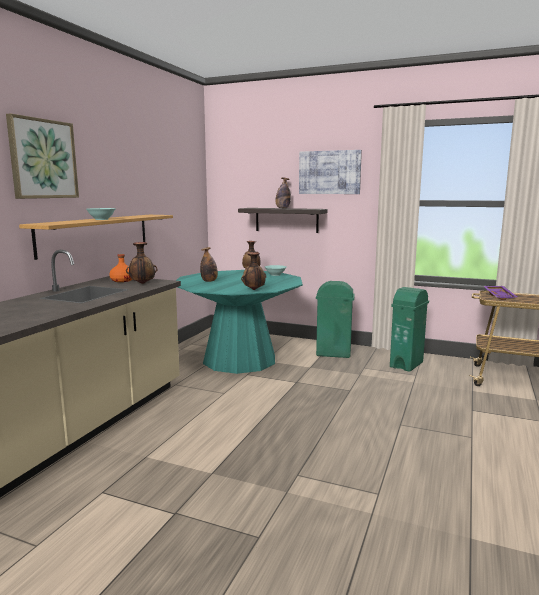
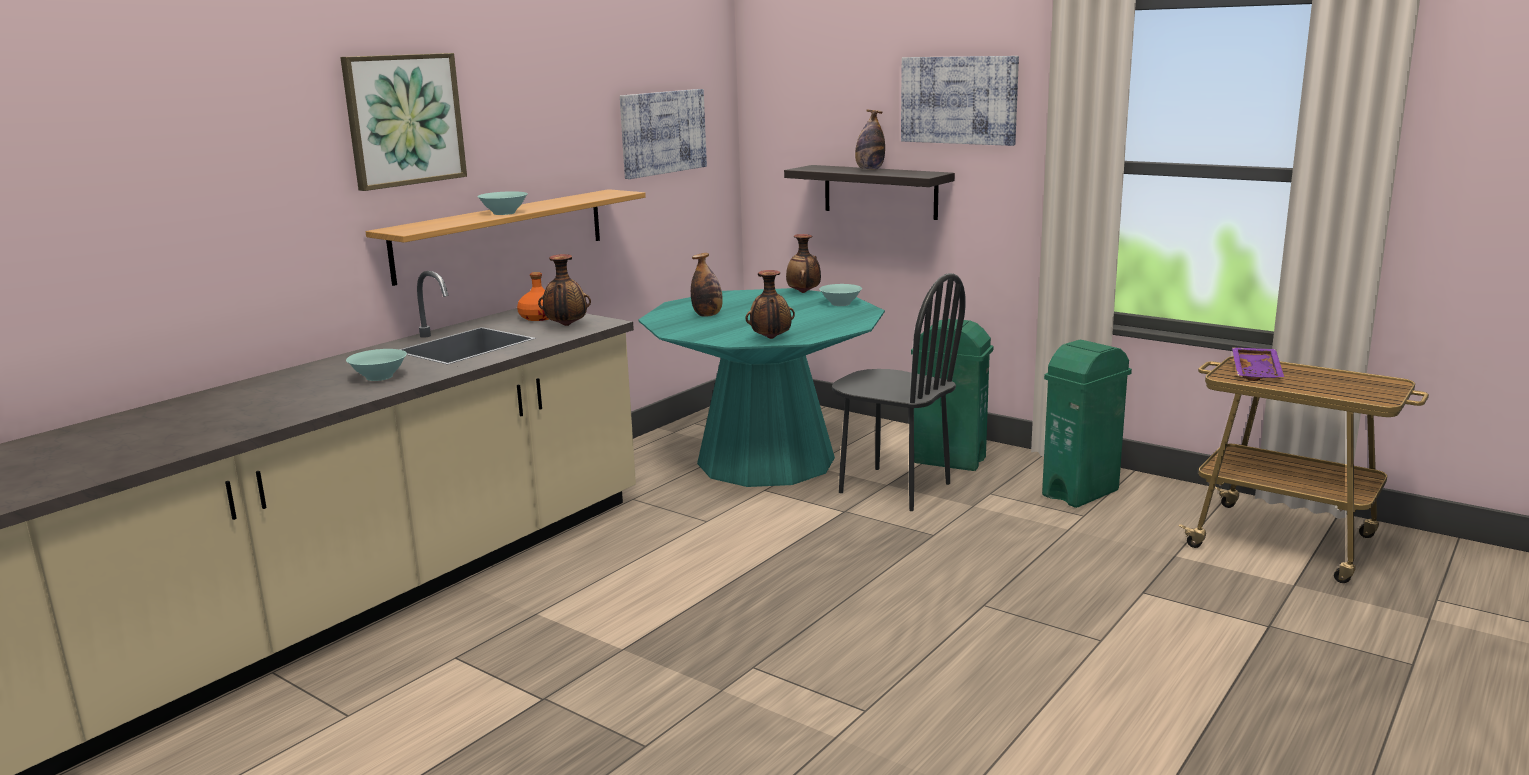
camera: 15 degrees right, 5 degrees up
(38, 311) = (378, 377): none -> turquoise bowl
(174, 187) = (662, 132): none -> picture
(315, 369) = (894, 488): none -> black chair

